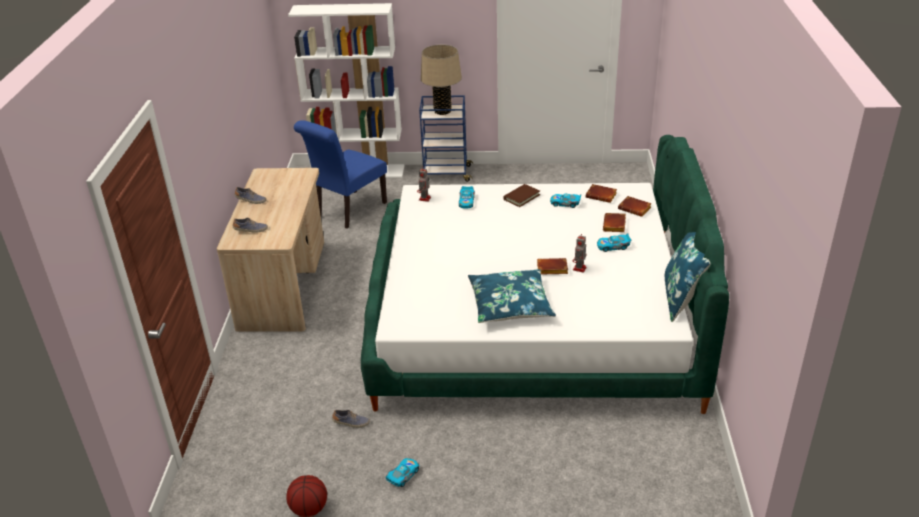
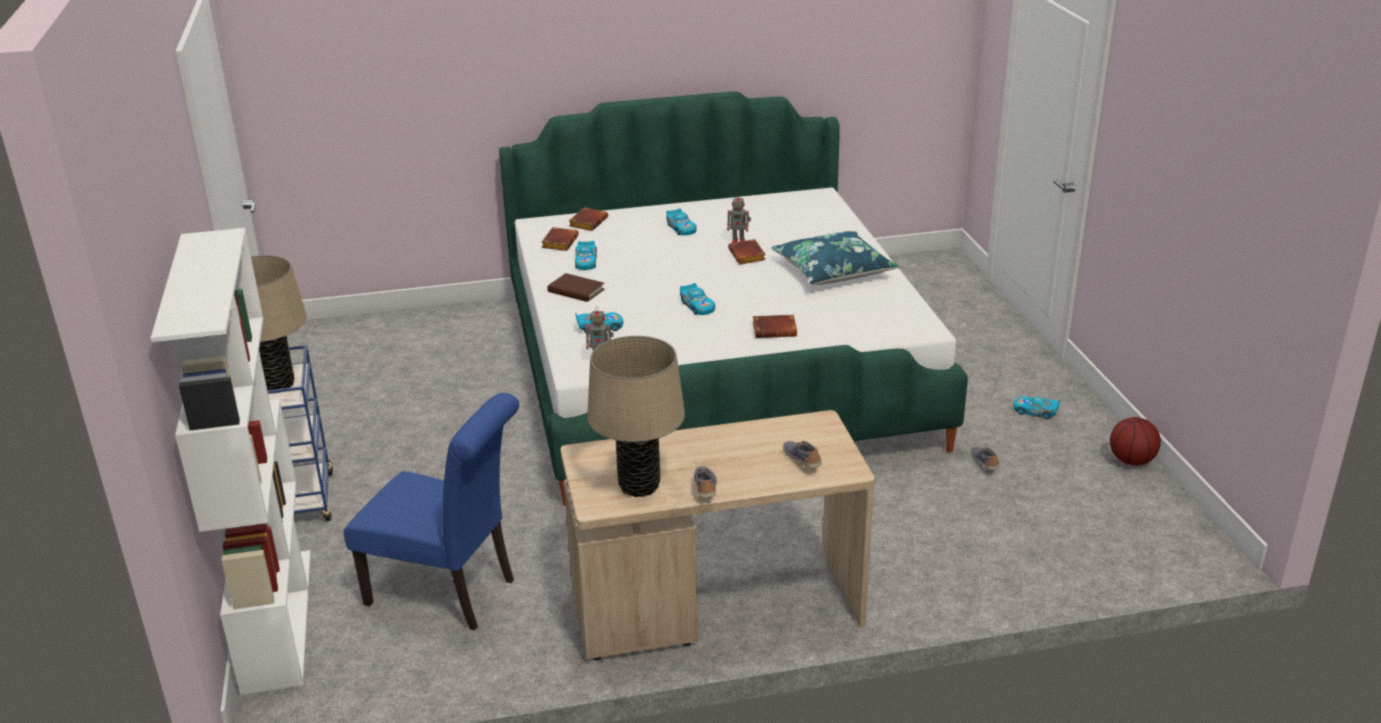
camera: 105 degrees left, 5 degrees down
(267, 184) = (639, 486): none -> beige table lamp
(478, 238) = (697, 306): none -> toy car
(615, 226) = (633, 230): brown book -> brown book (775, 330)
(682, 298) = (767, 192): blue pillow -> none

